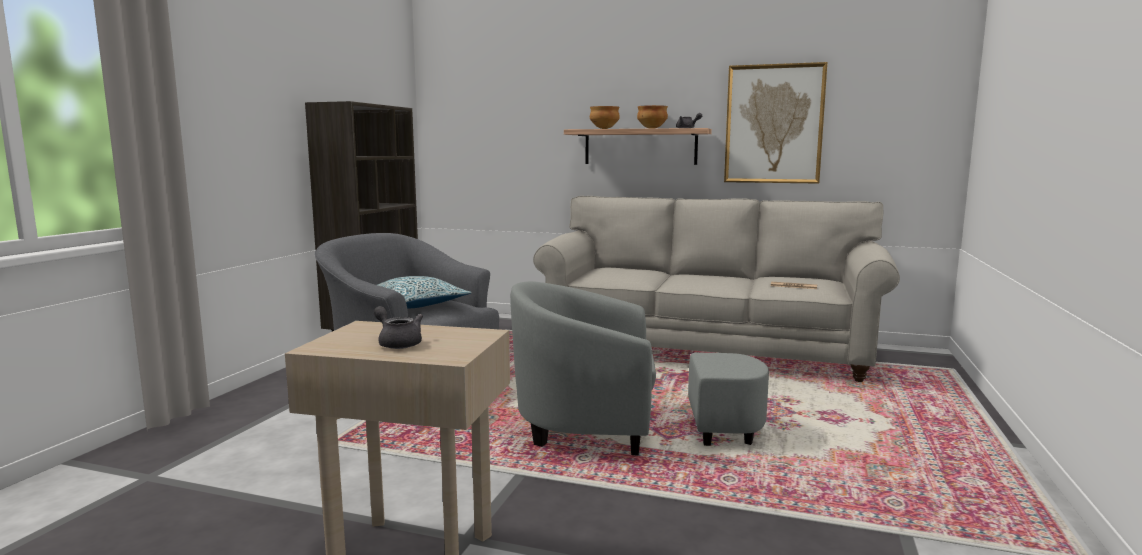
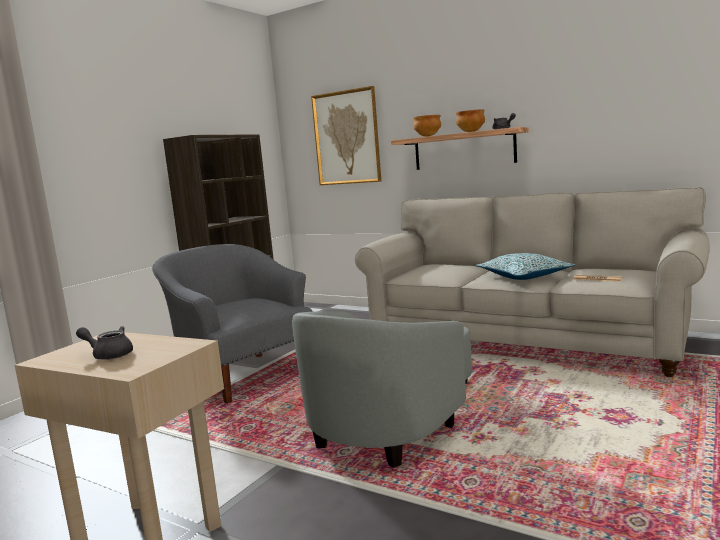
camera: 15 degrees right, 0 degrees up
(397, 343) = (109, 355): grey teapot -> grey teapot turned 45 degrees counterclockwise
(417, 304) = (239, 305): pillow -> pillow (524, 276)
(619, 429) = (395, 423): grey armchair -> grey armchair turned 75 degrees counterclockwise
(774, 124) = (589, 116): picture -> picture (347, 138)

